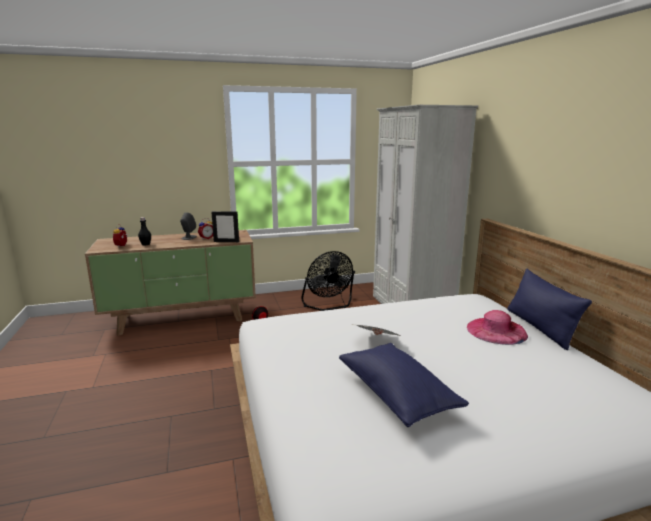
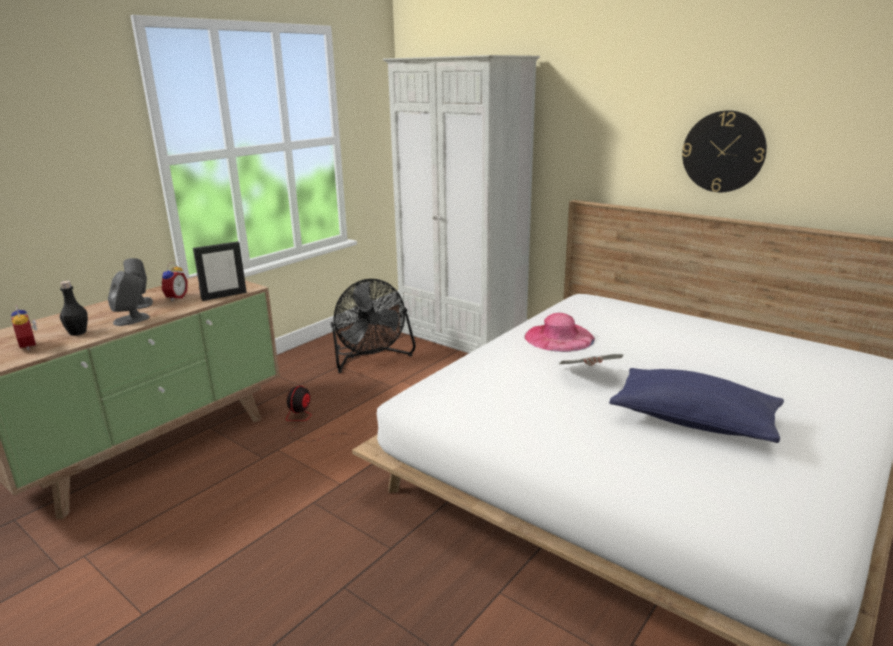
camera: 35 degrees left, 5 degrees up
(172, 243) = (132, 319): none -> grey speaker
(334, 306) = (367, 358): black fan -> black fan turned 150 degrees counterclockwise
(496, 331) = (664, 326): pink hat -> pink hat (559, 337)
(540, 327) = (685, 313): blue pillow -> none
(591, 188) = (723, 152): none -> wall clock

